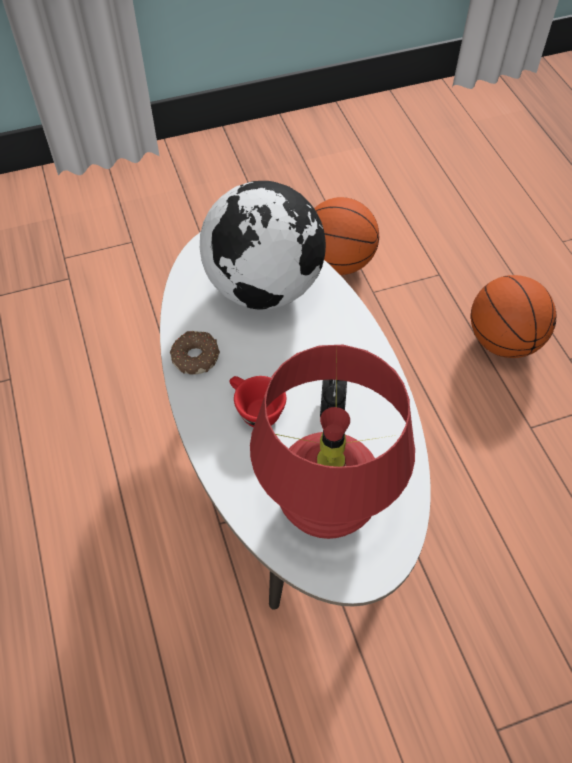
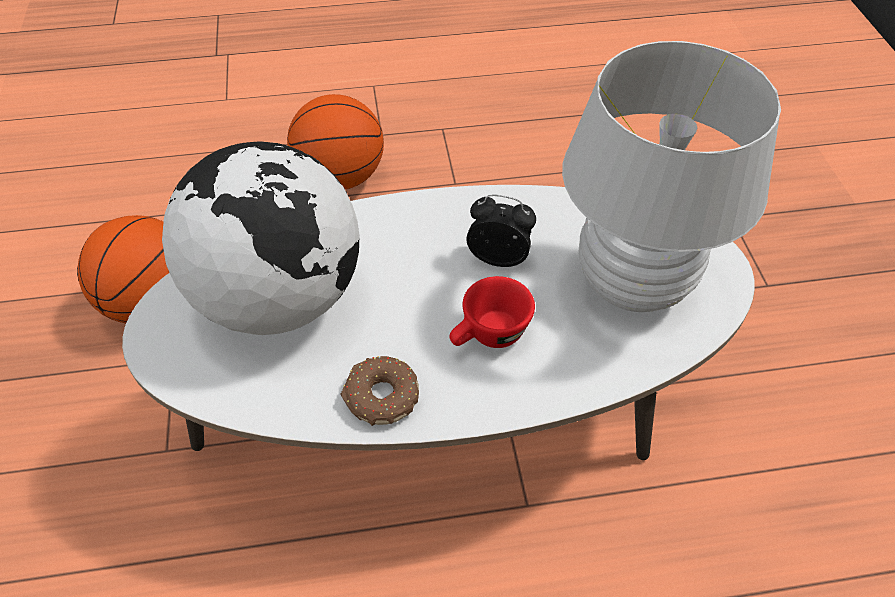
camera: 80 degrees left, 5 degrees down
(326, 504) = (633, 284): red table lamp -> white table lamp

